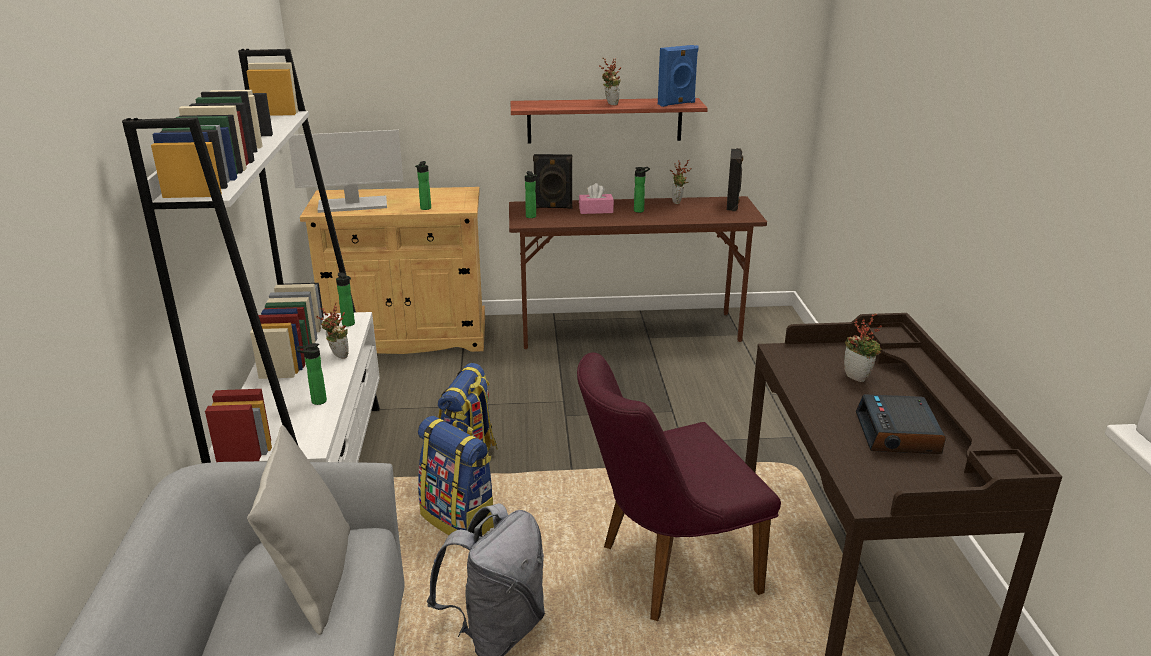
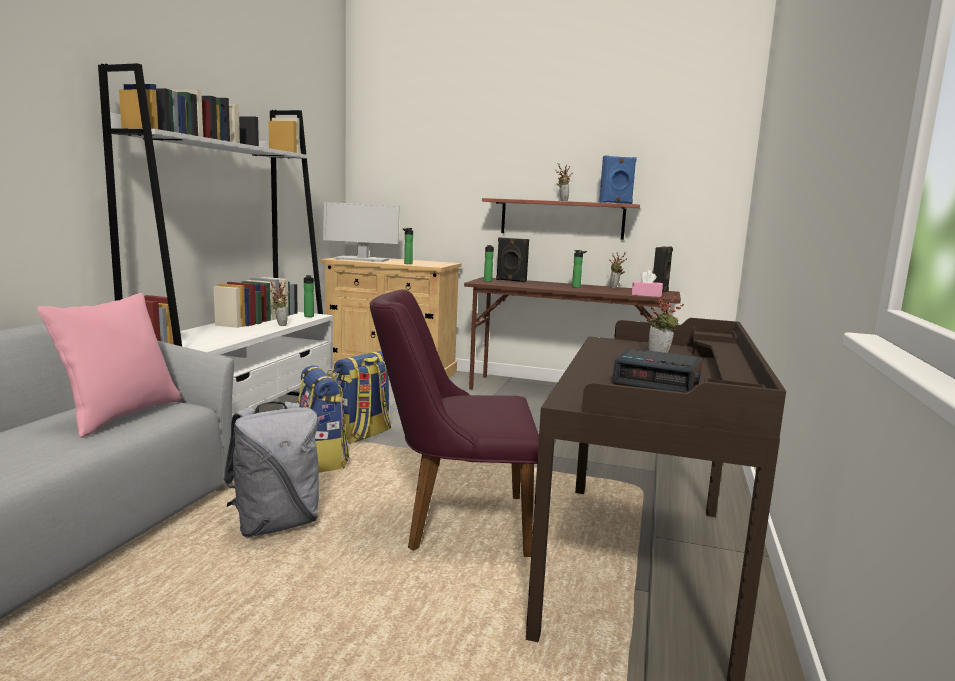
camera: 20 degrees right, 15 degrees down
(313, 580) = (120, 415): grey pillow -> pink pillow
(316, 401) = (234, 336): bottle -> none
(596, 210) = (542, 284): pink tissue box -> pink tissue box (646, 295)
(898, 434) = (658, 382): alarm clock -> alarm clock turned 90 degrees counterclockwise

